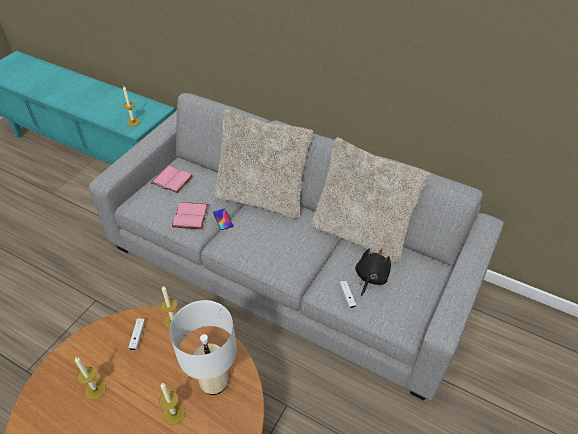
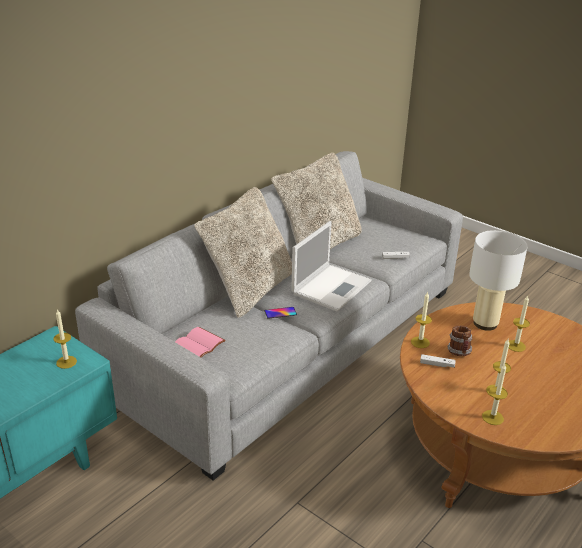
camera: 80 degrees left, 15 degrees down
(57, 384) = (492, 417): none -> candle
(157, 356) = (459, 353): none -> mug
(191, 217) = (270, 332): pink book -> none
(271, 248) = (332, 287): none -> laptop
(370, 277) = (375, 246): black plush toy -> none

